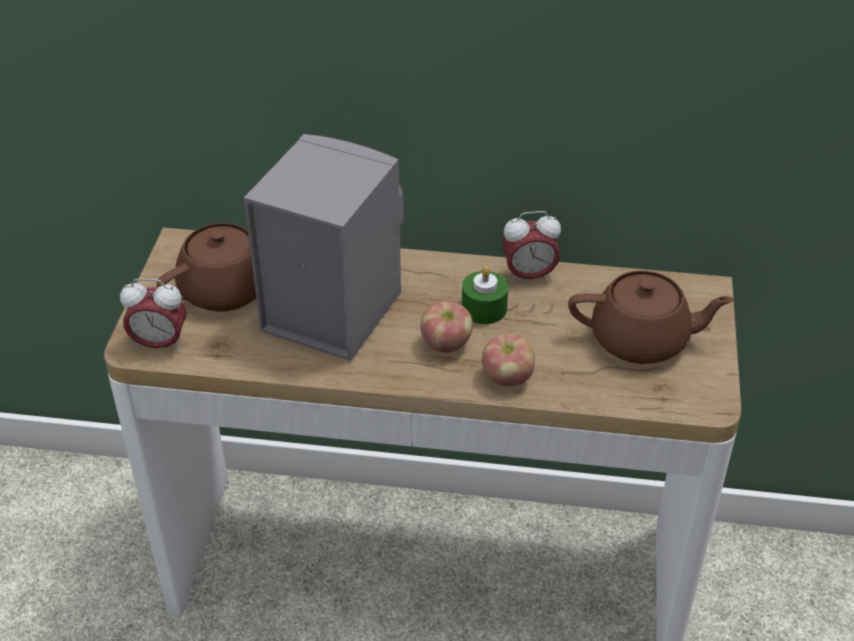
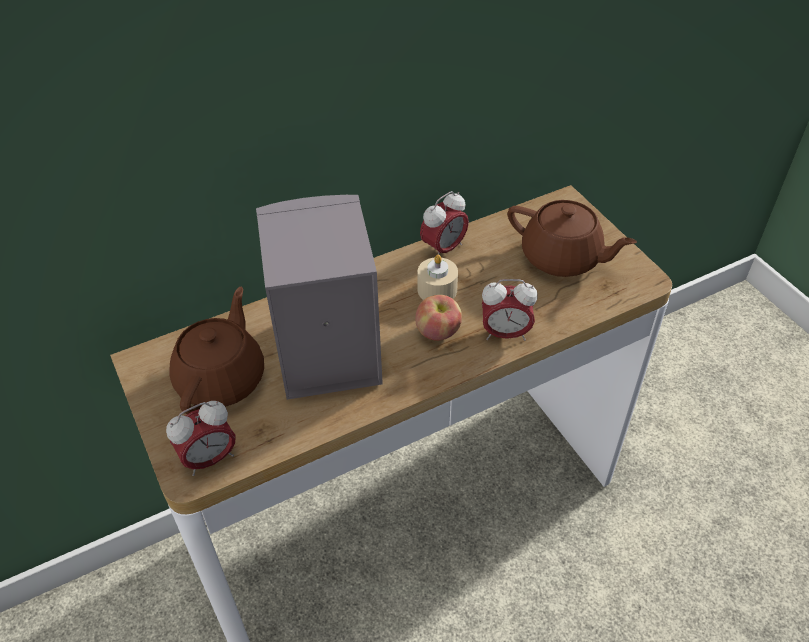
camera: 35 degrees left, 5 degrees up
(484, 308) = (437, 290): green candle -> beige candle
(508, 378) = (505, 334): apple -> alarm clock
(641, 340) = (562, 258): brown teapot -> brown teapot turned 60 degrees clockwise

